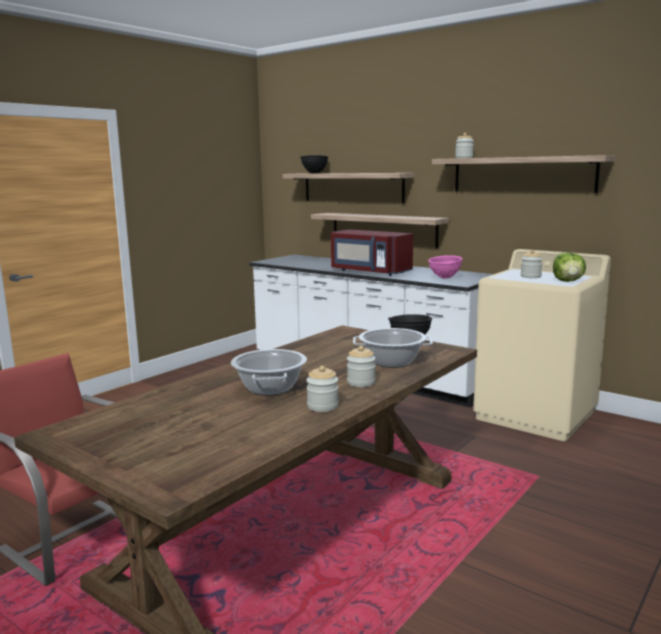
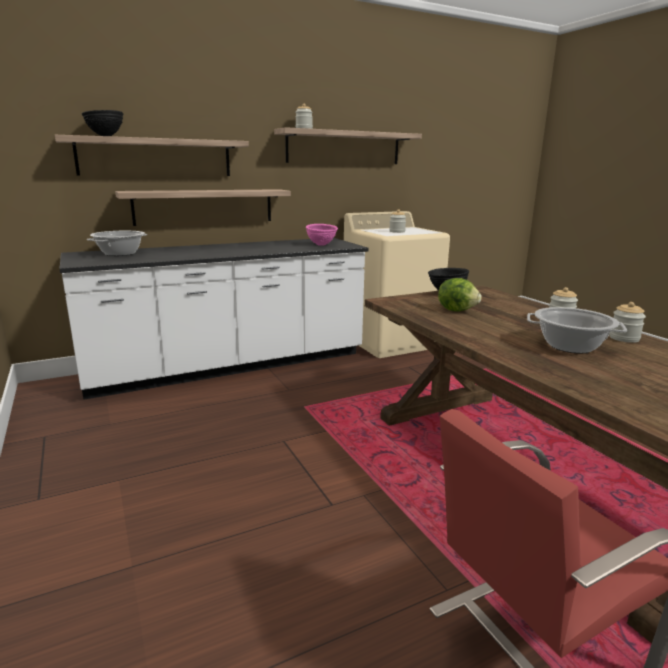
camera: 65 degrees left, 5 degrees up
(369, 272) = (247, 251): red microwave -> none
(392, 362) = (505, 305): cooking pot -> cooking pot (120, 253)
(568, 281) = (426, 231): lettuce -> lettuce (457, 310)

